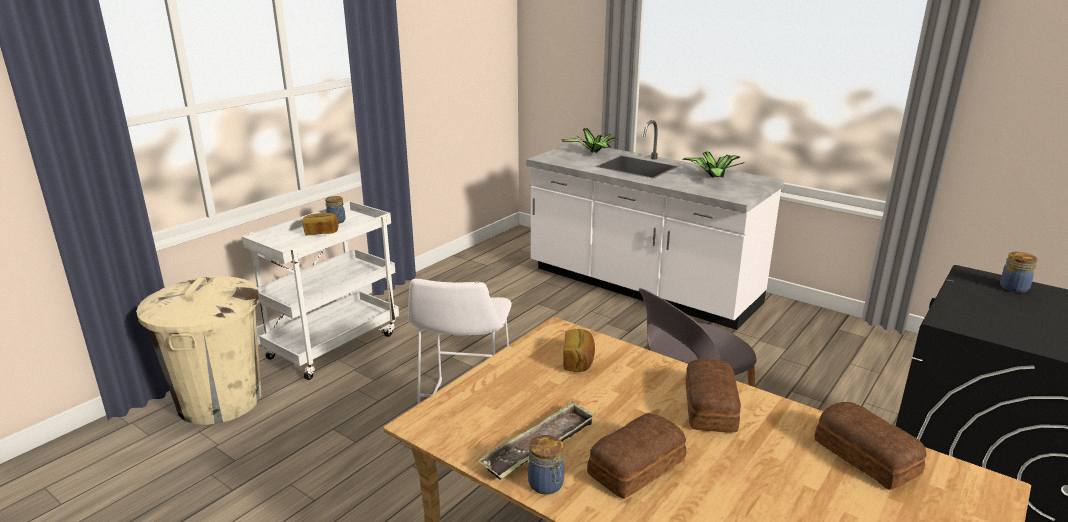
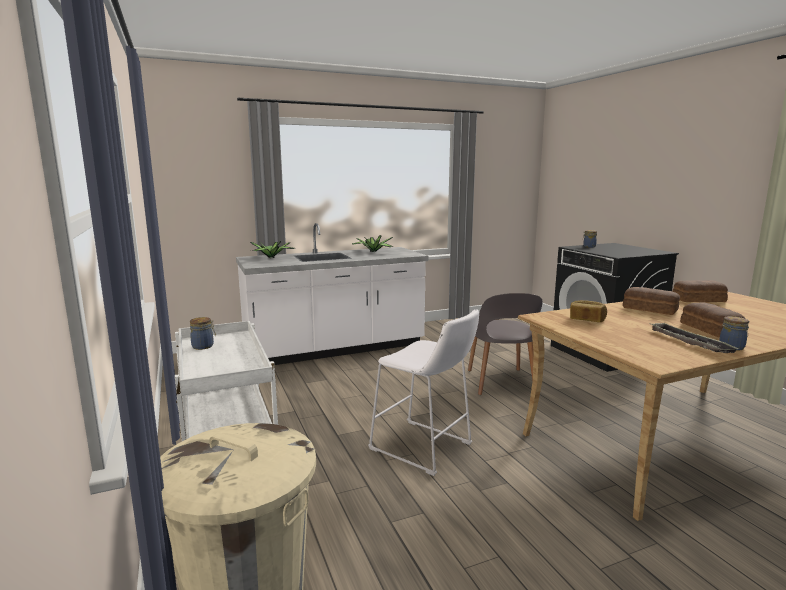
camera: 60 degrees left, 10 degrees down
(321, 232) = (221, 355): bread -> none

